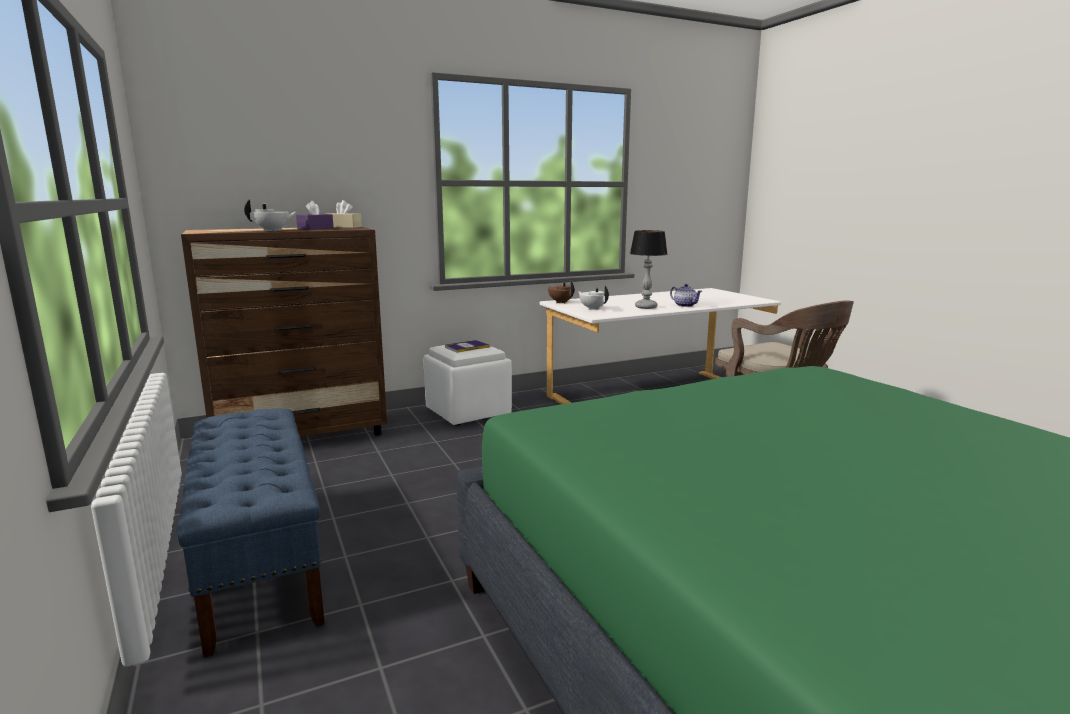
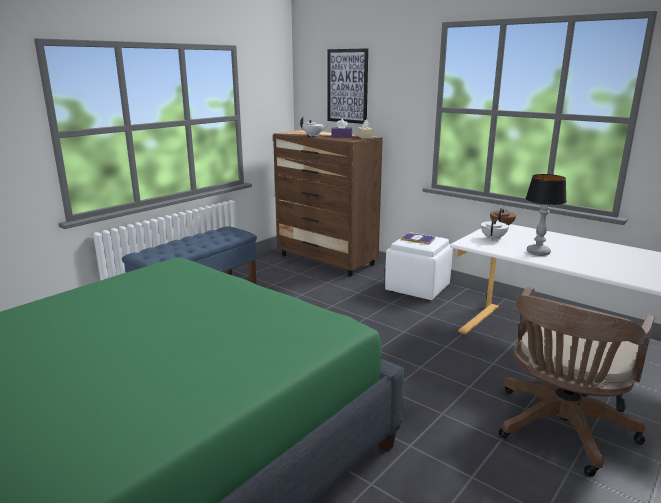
camera: 65 degrees right, 5 degrees up
(276, 153) = (347, 86): none -> picture
(685, 305) = (580, 265): teapot -> none

